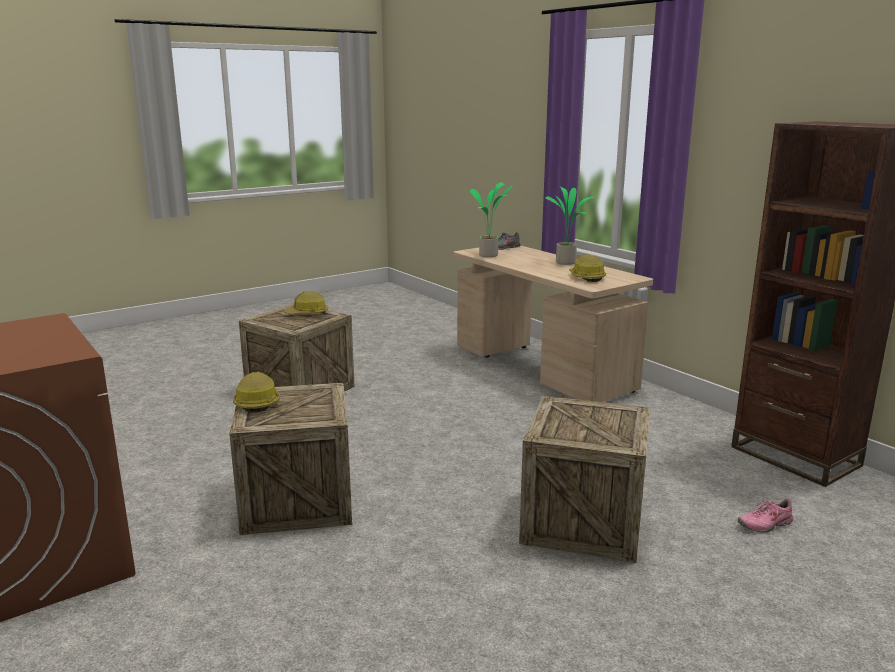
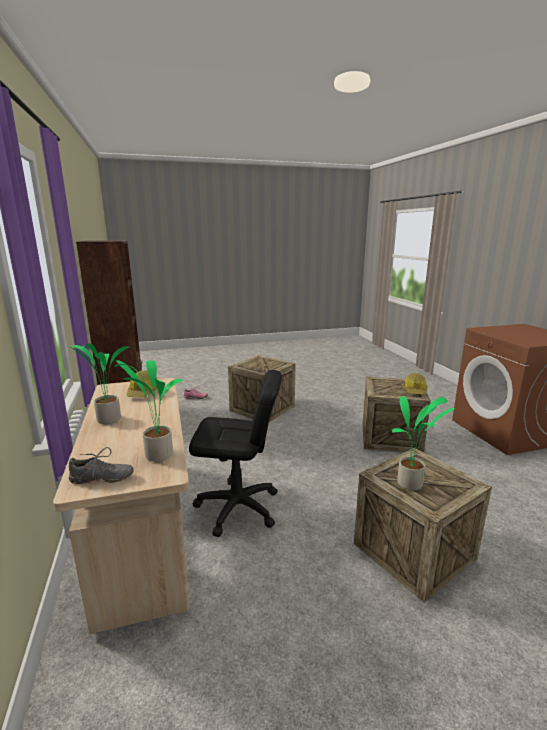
camera: 160 degrees left, 0 degrees up
(307, 314) = (411, 484): hard hat -> potted plant
(475, 390) = (238, 507): none -> black office chair

